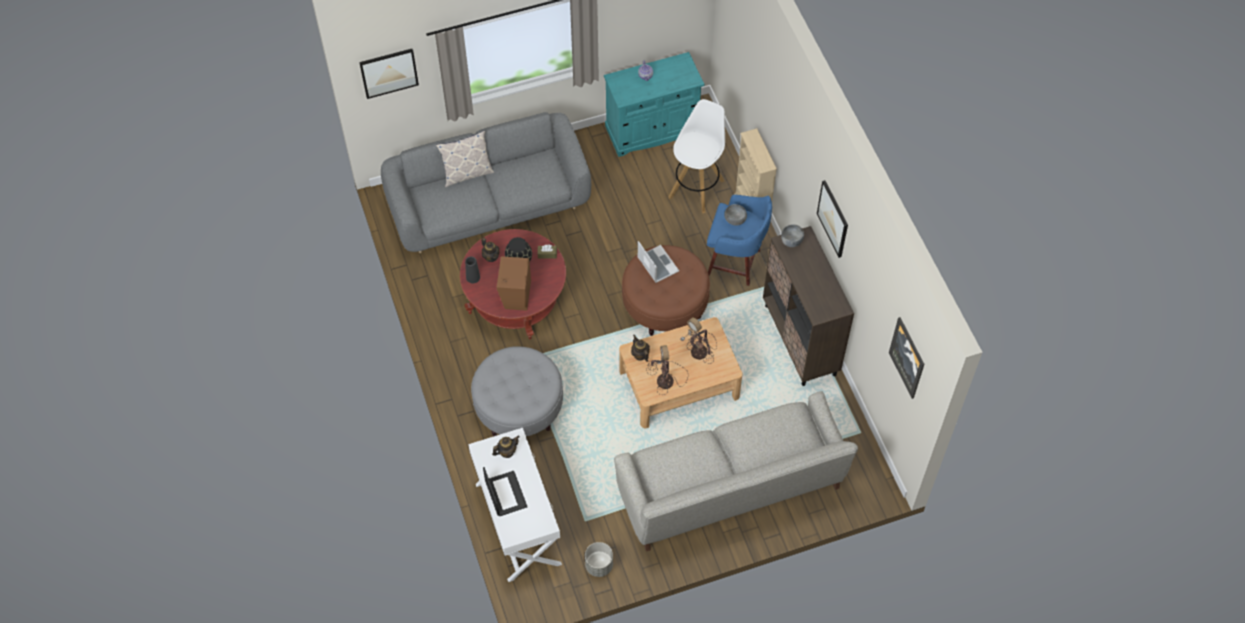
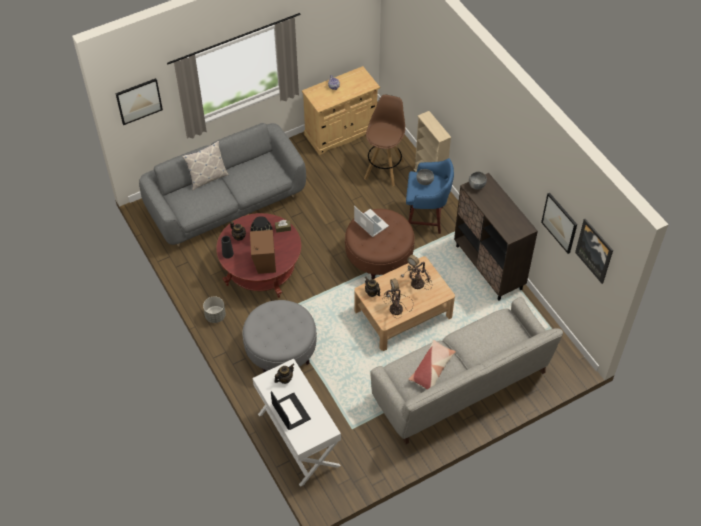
camera: 10 degrees left, 5 degrees down
(599, 565) = (371, 461): grey planter -> grey planter (215, 316)
(652, 130) = (341, 132): turquoise cabinet -> beige cabinet
(691, 465) = (432, 369): none -> pillow
(697, 188) = (384, 169): white stool -> brown stool
(833, 218) = (510, 159): picture -> picture (559, 222)

